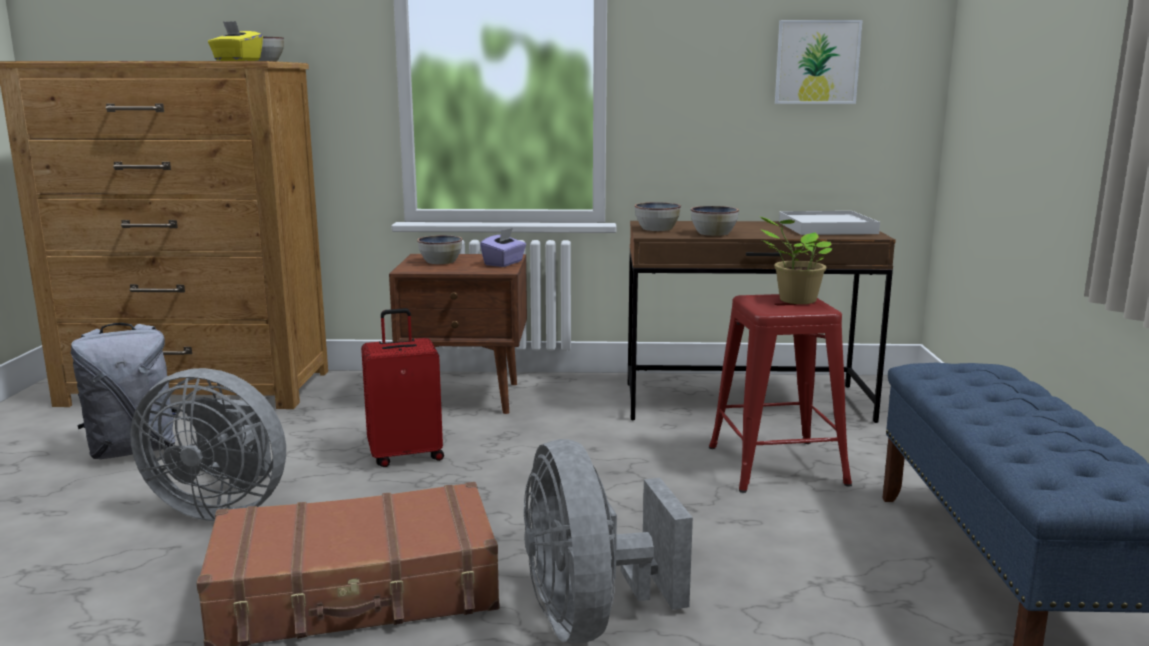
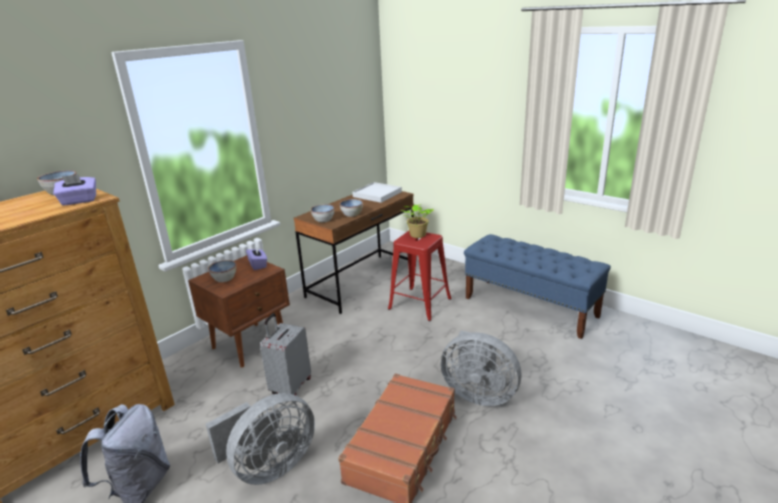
camera: 50 degrees left, 10 degrees up
(237, 60) = (79, 201): yellow tissue box -> purple tissue box
(406, 455) = (290, 386): red suitcase -> grey suitcase
(817, 62) = (341, 115): picture -> none

